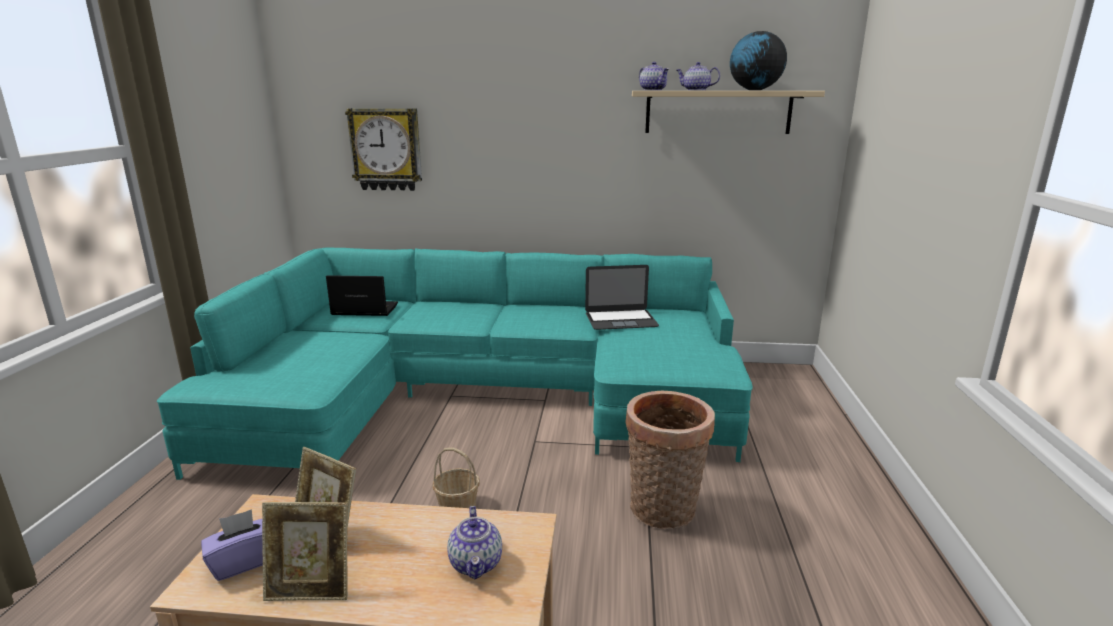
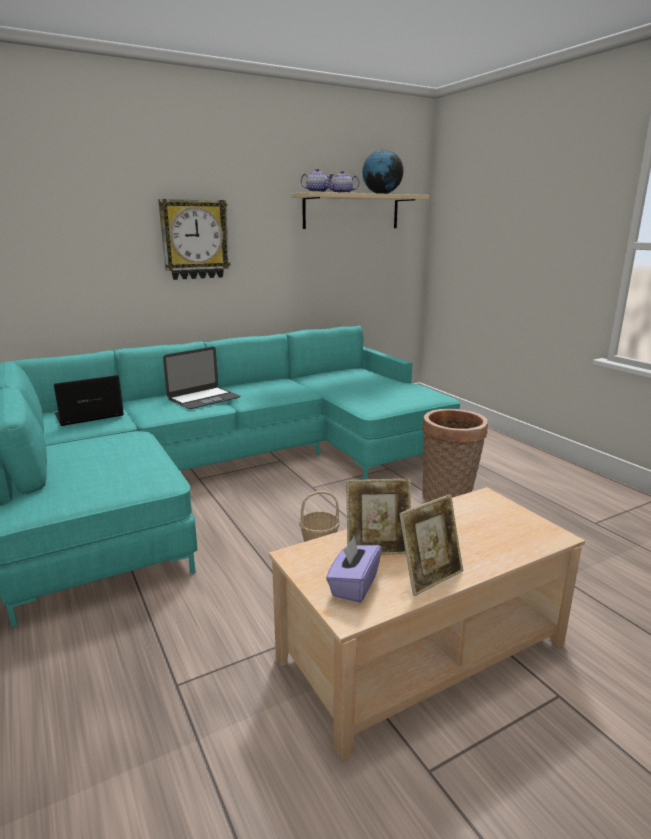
camera: 35 degrees left, 0 degrees up
(386, 149) = (64, 250): wall clock -> wall clock (194, 239)
(476, 564) = (495, 524): teapot -> none
(621, 320) = (323, 381): laptop -> laptop (204, 398)

